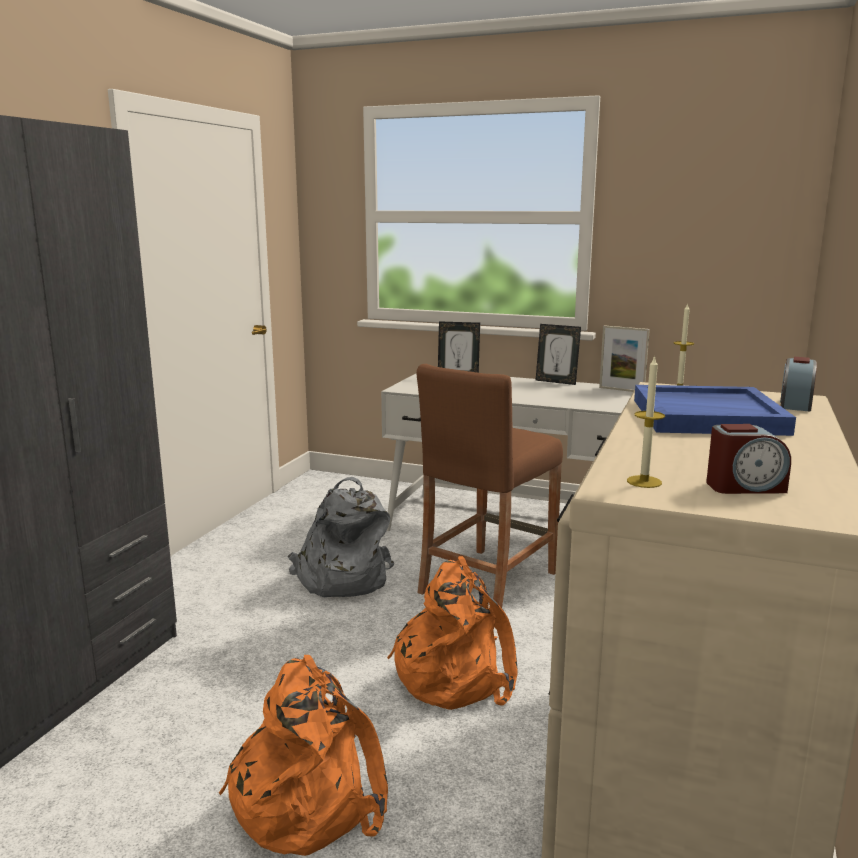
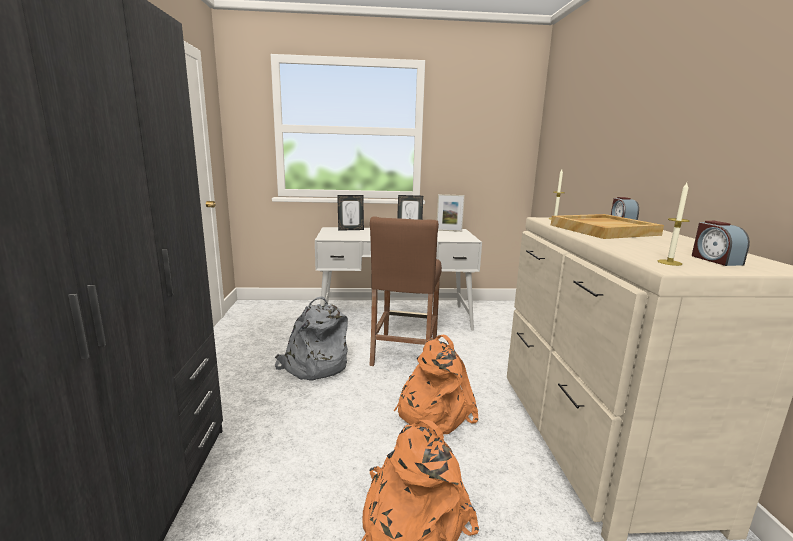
camera: 25 degrees left, 0 degrees up
(708, 416) = (603, 230): blue tray -> beige tray
(744, 487) = (715, 260): alarm clock -> alarm clock turned 105 degrees clockwise

